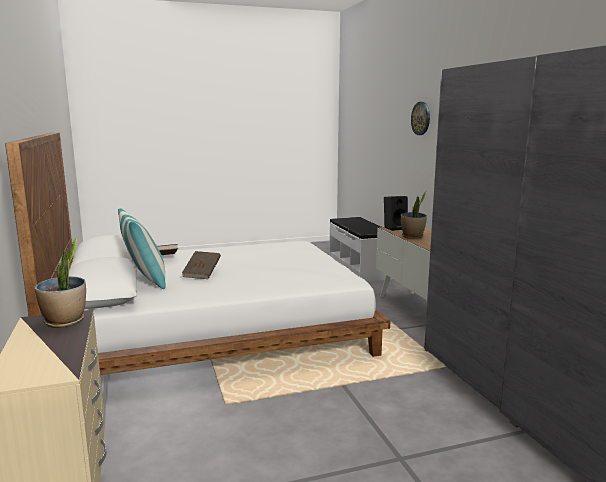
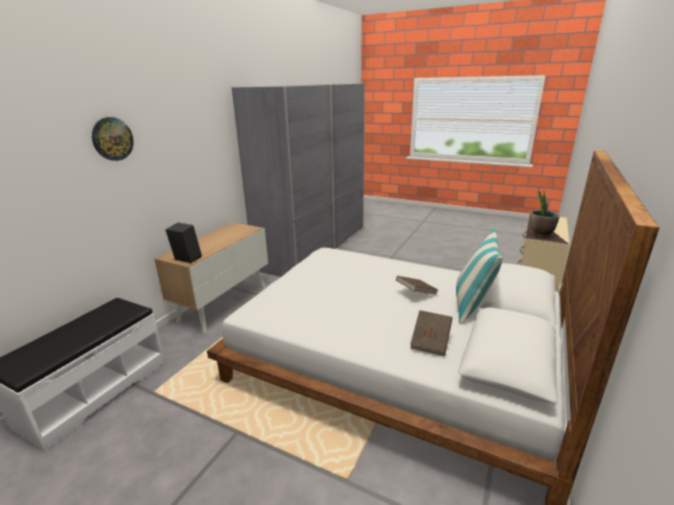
camera: 135 degrees left, 10 degrees up
(412, 237) = (218, 245): potted plant -> none

